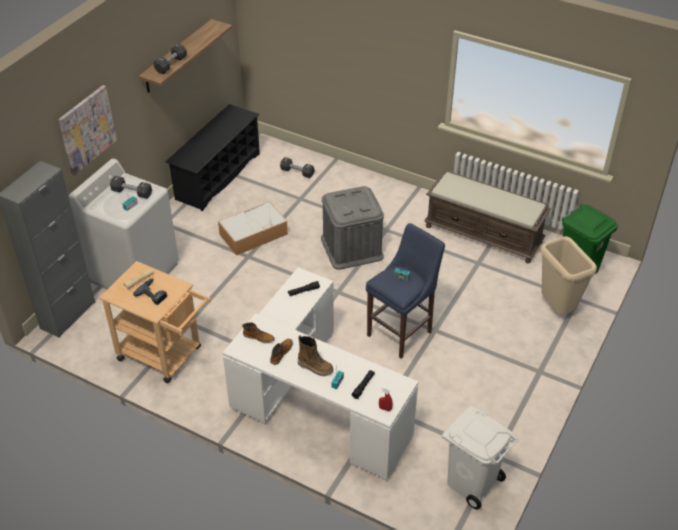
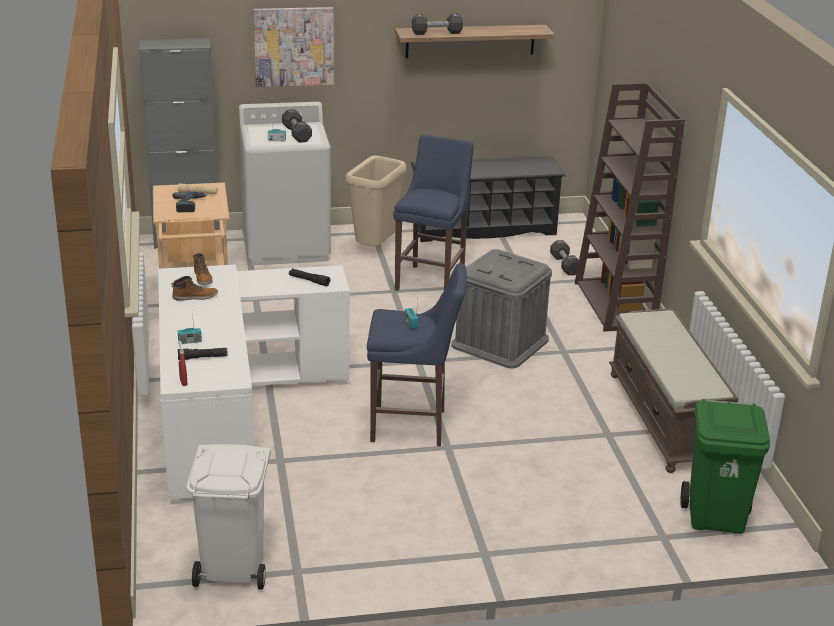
camera: 50 degrees right, 15 degrees down
(254, 234) = (431, 280): storage box -> blue stool
(315, 367) = (197, 322): boot -> none
(360, 181) = (616, 305): none -> brown bookcase
(557, 308) = (619, 527): beige trash can -> beige trash can (375, 249)

